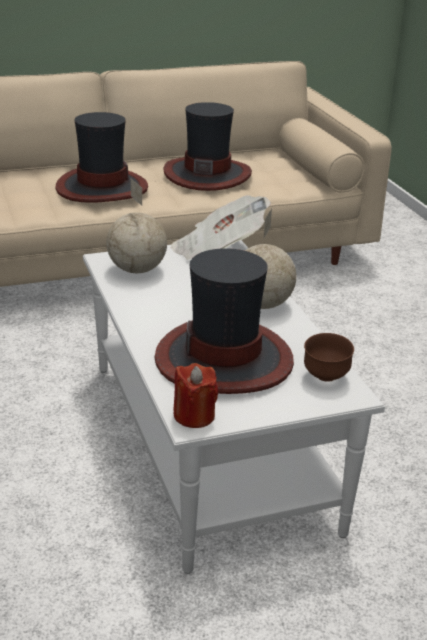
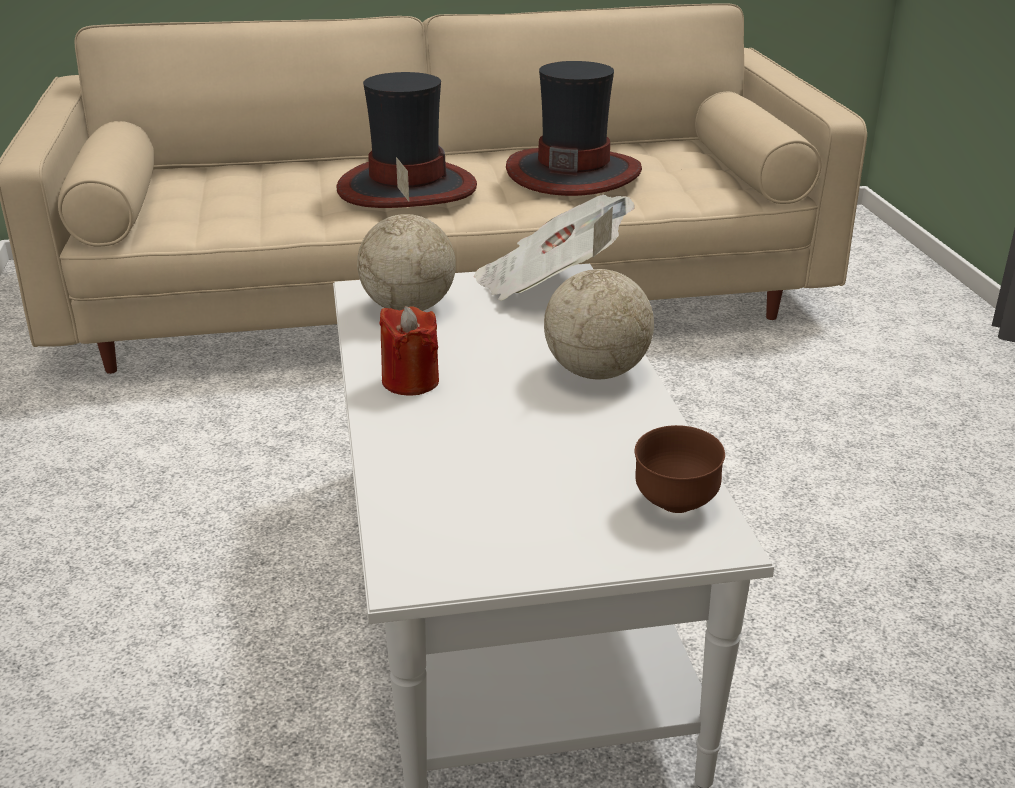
camera: 10 degrees right, 0 degrees up
(194, 416) = (419, 561): red candle -> red candle (410, 381)
(224, 359) = (505, 462): hat -> none

